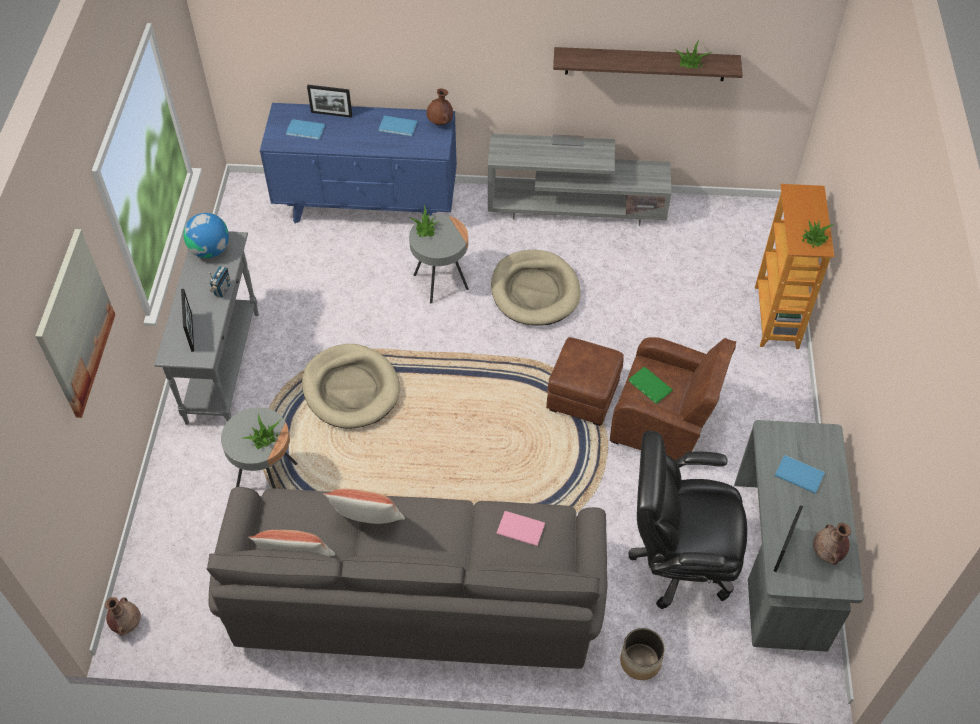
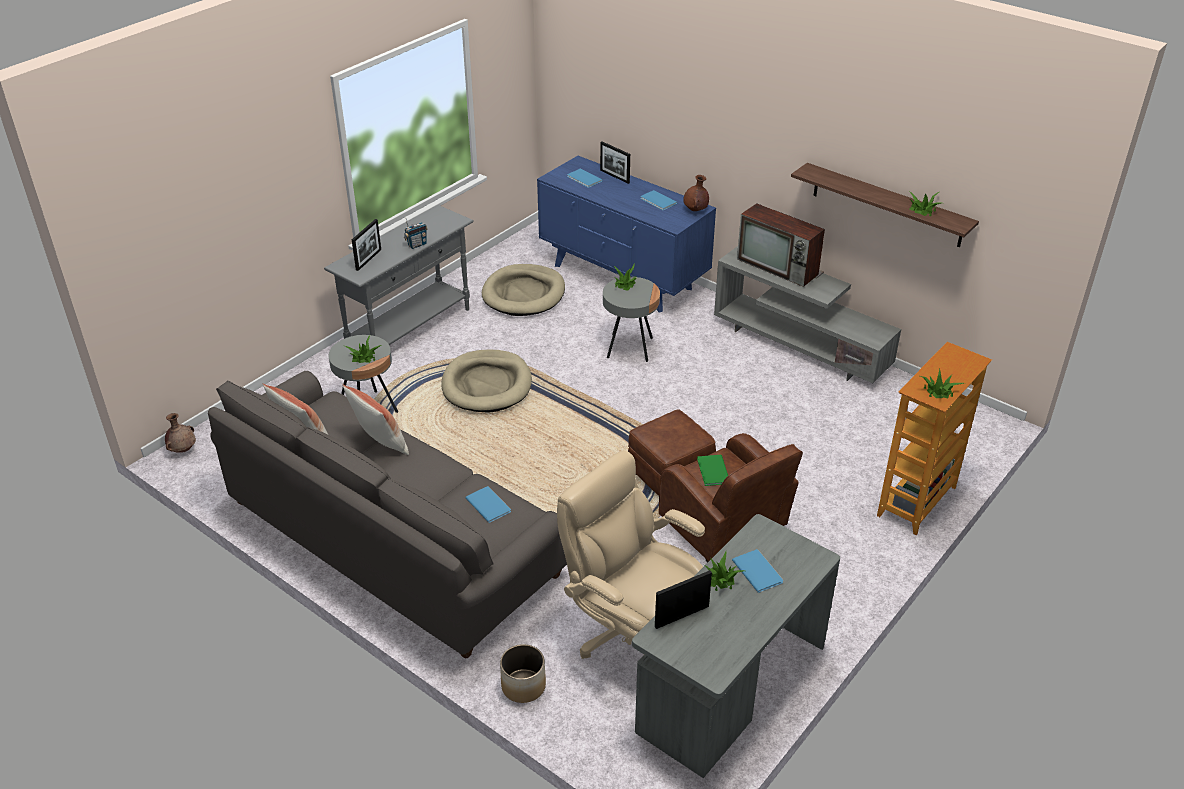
camera: 35 degrees right, 15 degrees down
(74, 324) = (246, 171): picture -> none
(210, 250) = (435, 219): globe -> none
(520, 527) = (488, 504): pink book -> blue book
(535, 291) = (703, 386): beige dog bed -> beige dog bed (524, 294)
(545, 148) = (779, 267): none -> television
(677, 560) = (633, 632): black office chair -> beige office chair
(781, 497) = (721, 579): none -> potted plant
(827, 553) = (721, 641): brown vase -> none

